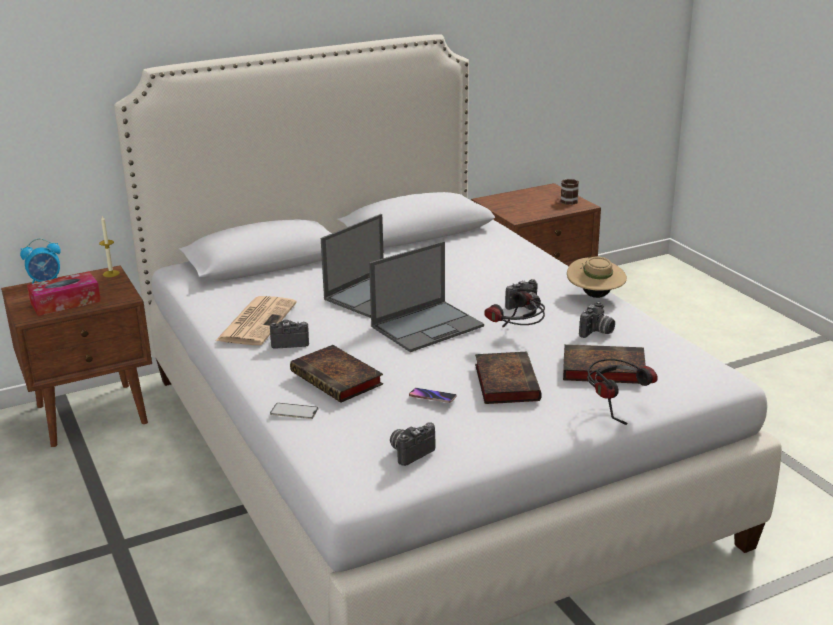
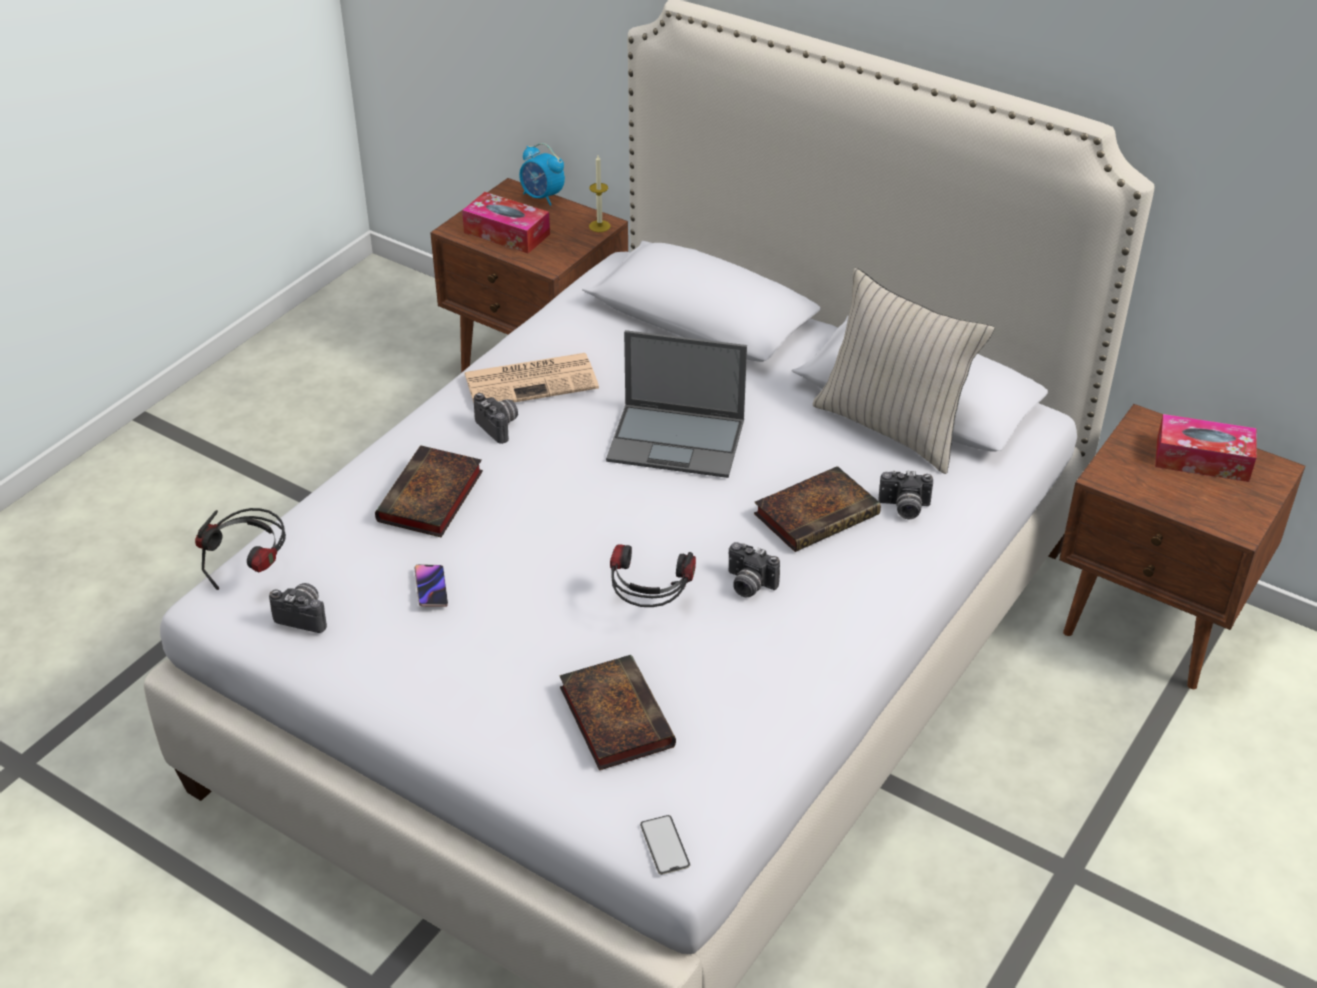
camera: 60 degrees right, 15 degrees up
(294, 411) = (345, 496): phone -> phone (664, 845)
(428, 326) = (619, 517): laptop -> none
(434, 241) = (893, 427): none -> beige pillow
(505, 382) = (520, 636): book -> book (818, 513)
(528, 198) = (1202, 459): none -> tissue box
(567, 200) = (1243, 504): mug -> none
(595, 296) = (846, 643): beige hat -> none
(597, 332) = (726, 680): camera -> camera (904, 508)
(615, 408) = (517, 759): headphones -> headphones (253, 572)

